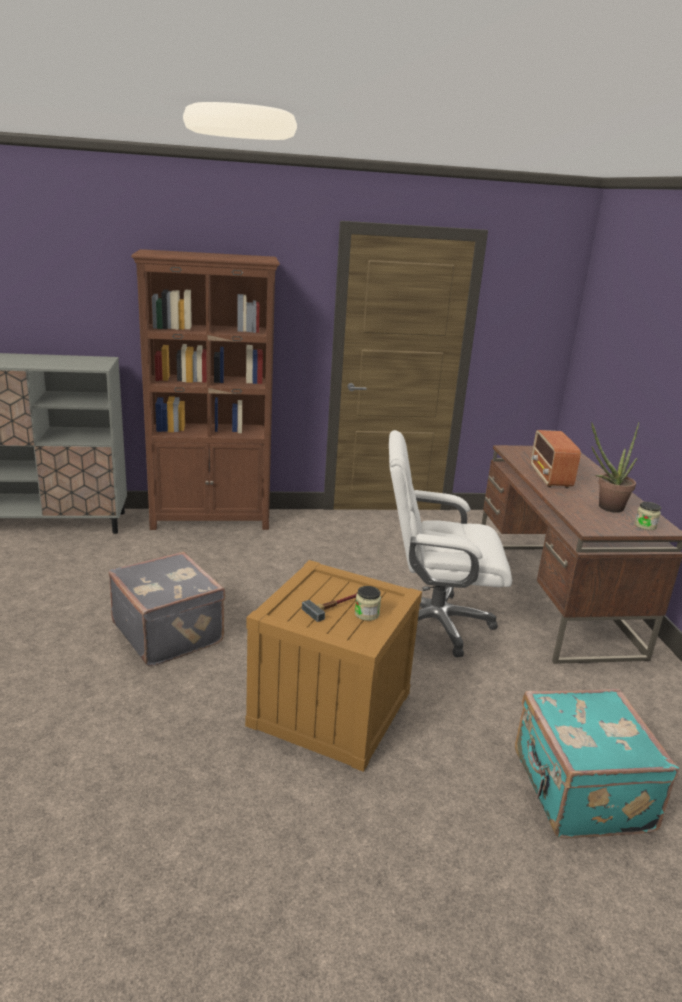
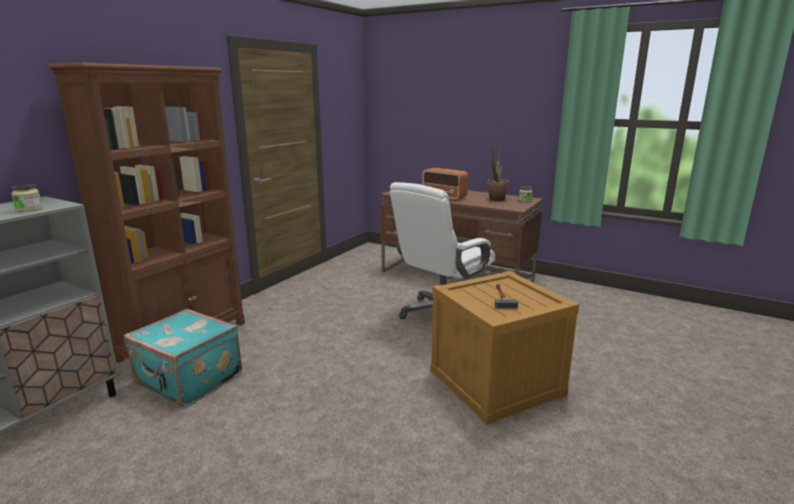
camera: 50 degrees left, 5 degrees down
(169, 632) = (327, 419): grey suitcase -> none
(367, 614) = (520, 292): jar -> jar (29, 209)
(578, 792) = (621, 339): turquoise suitcase -> turquoise suitcase (188, 380)

